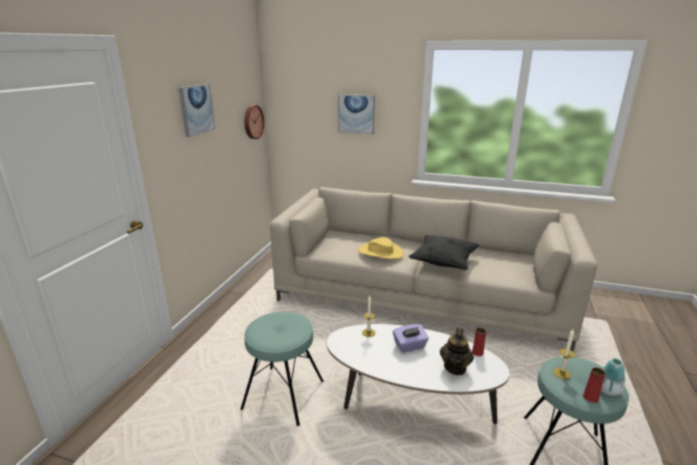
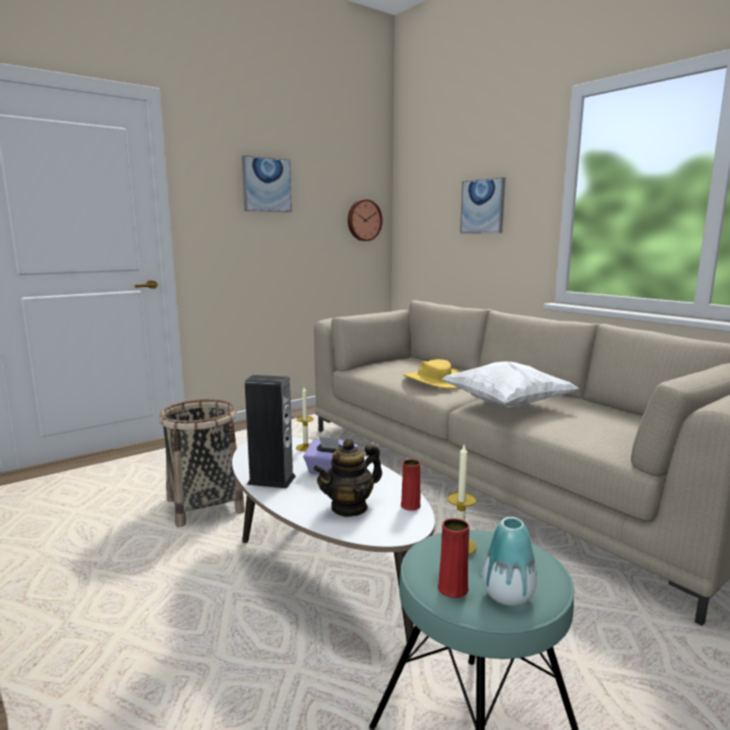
camera: 35 degrees right, 10 degrees down
(283, 395) = (205, 506): turquoise stool -> basket
(390, 367) = (271, 480): none -> speaker
(443, 263) = (506, 405): black pillow -> white pillow

